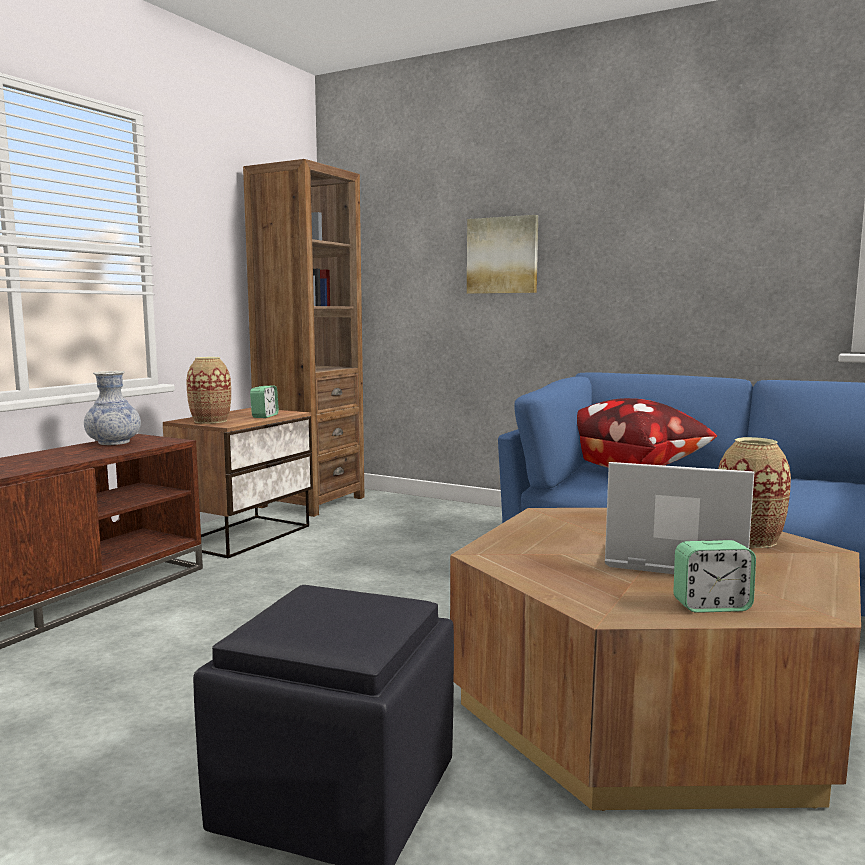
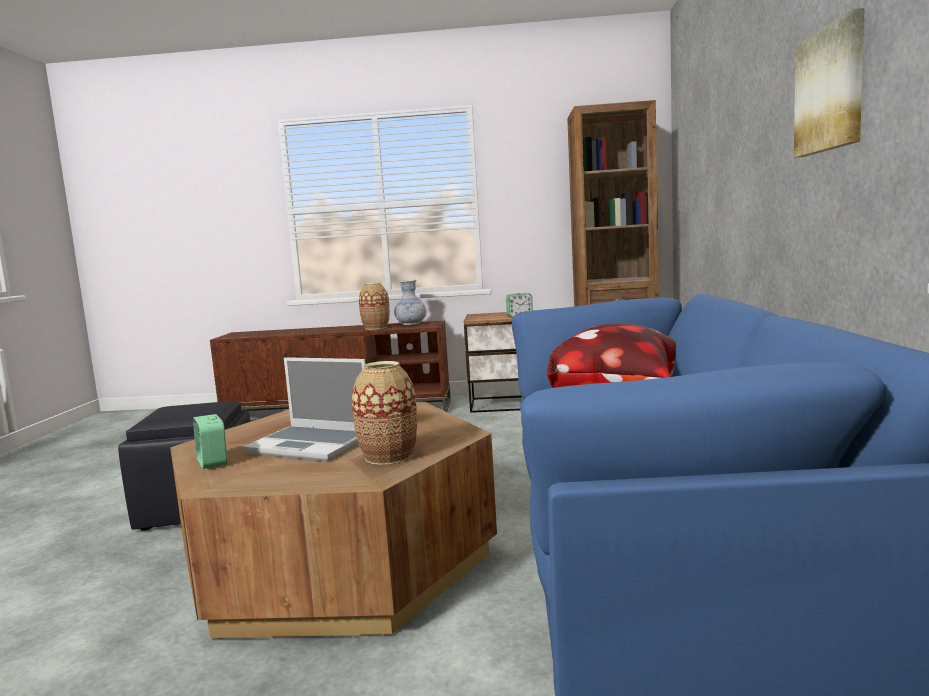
camera: 65 degrees right, 0 degrees up
(210, 421) = (482, 316): vase -> vase (376, 328)
(502, 255) = (732, 161): picture -> picture (831, 89)
(673, 560) = (312, 445): laptop -> laptop turned 120 degrees clockwise

